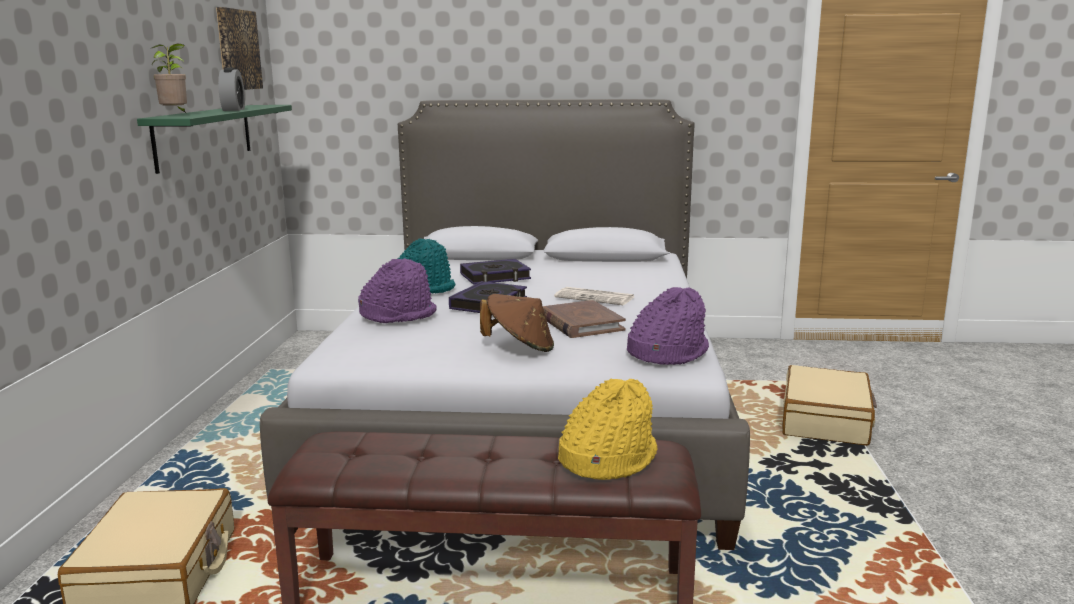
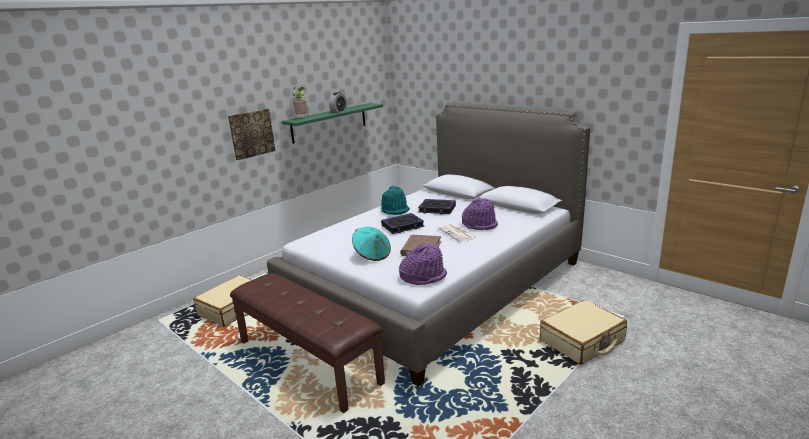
camera: 40 degrees right, 5 degrees up
(237, 50) = (359, 77): picture -> picture (251, 133)
(399, 315) = (357, 224): purple hat -> purple hat (480, 225)
(520, 347) = (372, 255): brown hat -> turquoise hat
(607, 459) = (331, 320): yellow hat -> none

